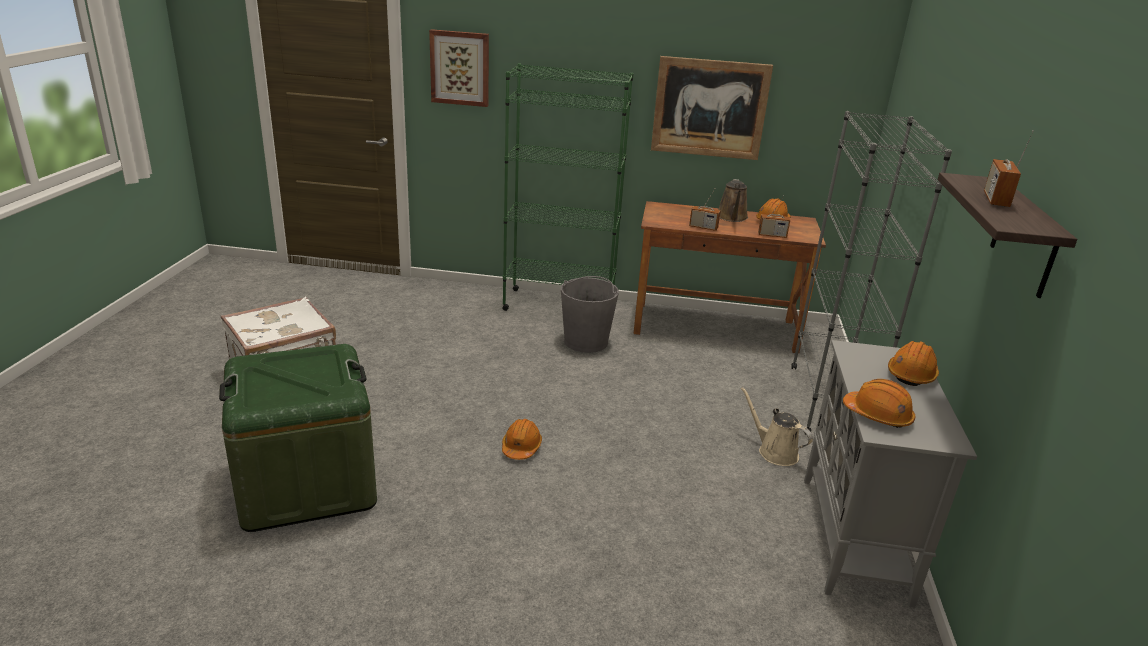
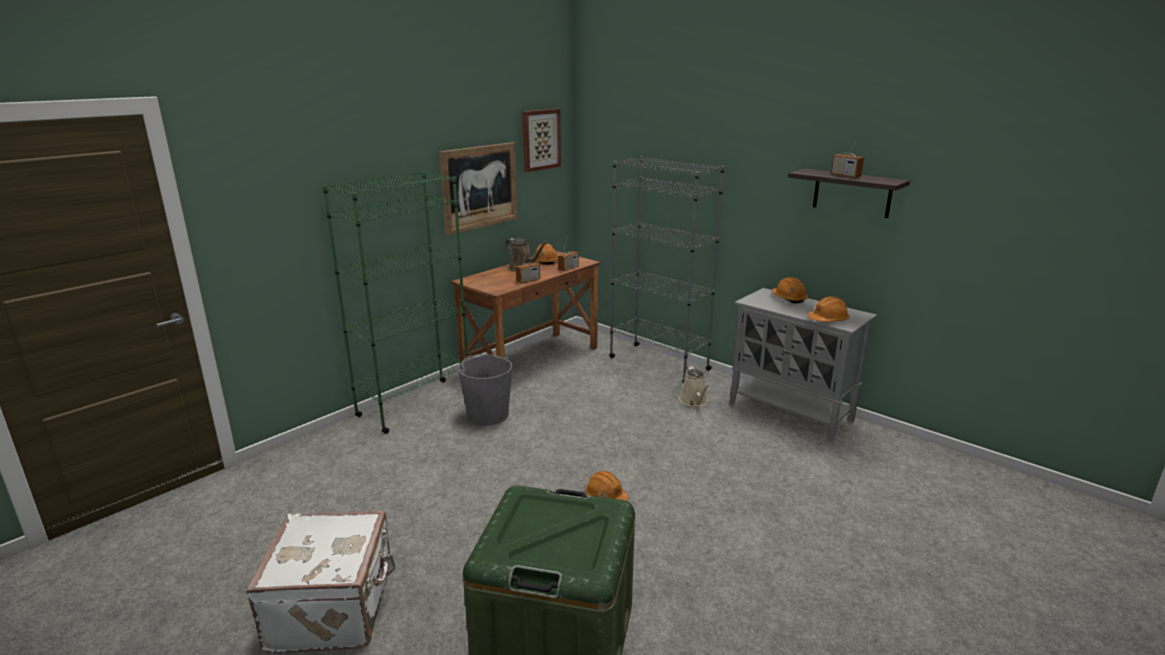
camera: 55 degrees left, 5 degrees down
(460, 68) = (258, 205): picture -> picture (540, 139)
(774, 452) = (694, 401): beige watering can -> beige watering can turned 90 degrees counterclockwise

